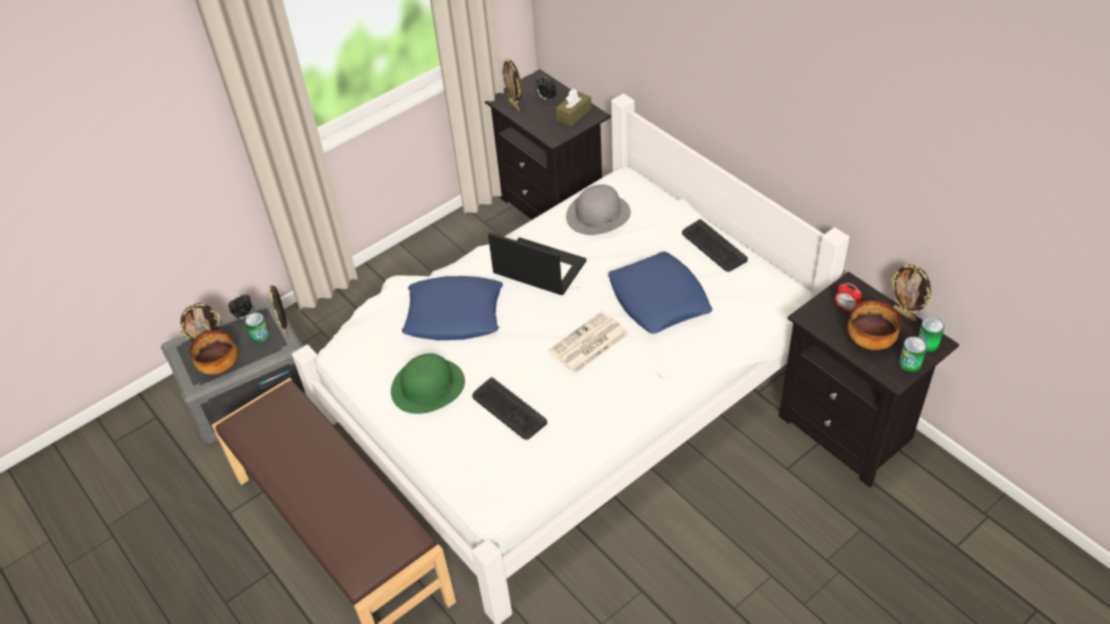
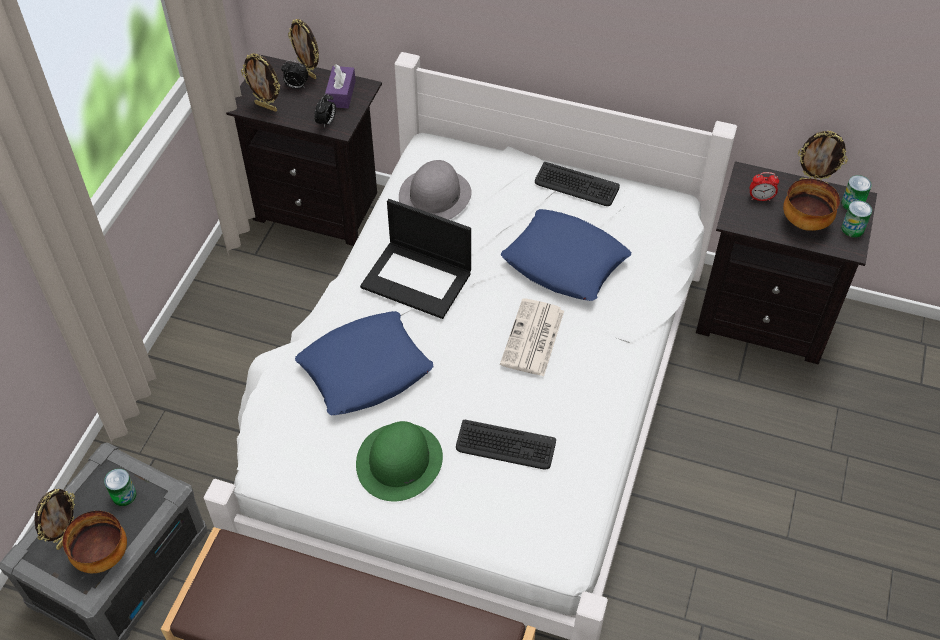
camera: 35 degrees left, 5 degrees up
(245, 316) = (86, 481): alarm clock -> alarm clock (326, 122)
(286, 330) = (152, 474): picture frame -> picture frame (308, 73)
(538, 268) = (418, 279): laptop -> laptop turned 150 degrees counterclockwise
(574, 114) = (341, 94): brown tissue box -> purple tissue box

